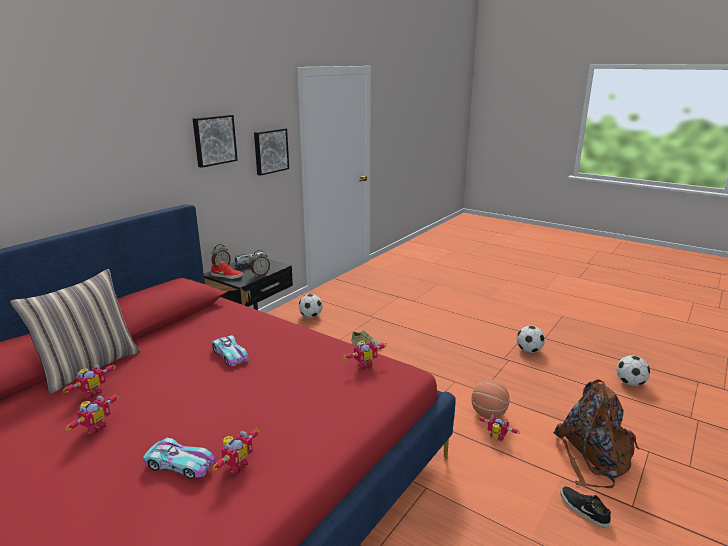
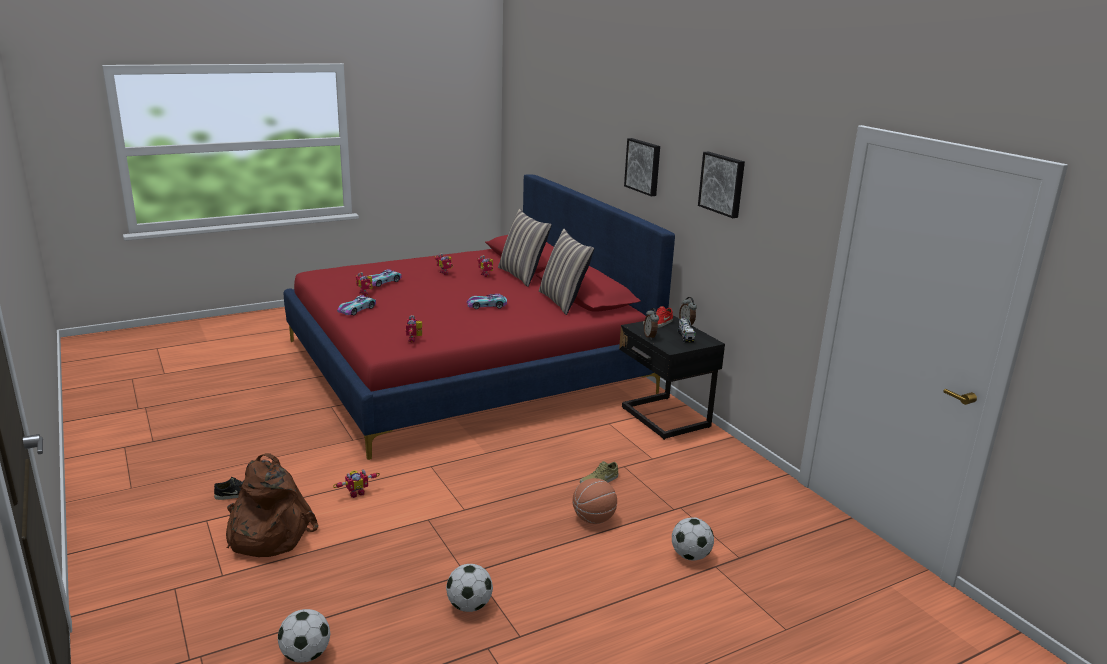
camera: 115 degrees right, 0 degrees up
(188, 321) = (563, 302): none -> pillow
(270, 151) = (785, 231): picture -> picture (644, 166)
(309, 442) = (357, 309): none -> toy car
(310, 316) = (704, 463): football -> football (690, 556)
(488, 414) = (391, 505): basketball -> basketball (593, 519)

